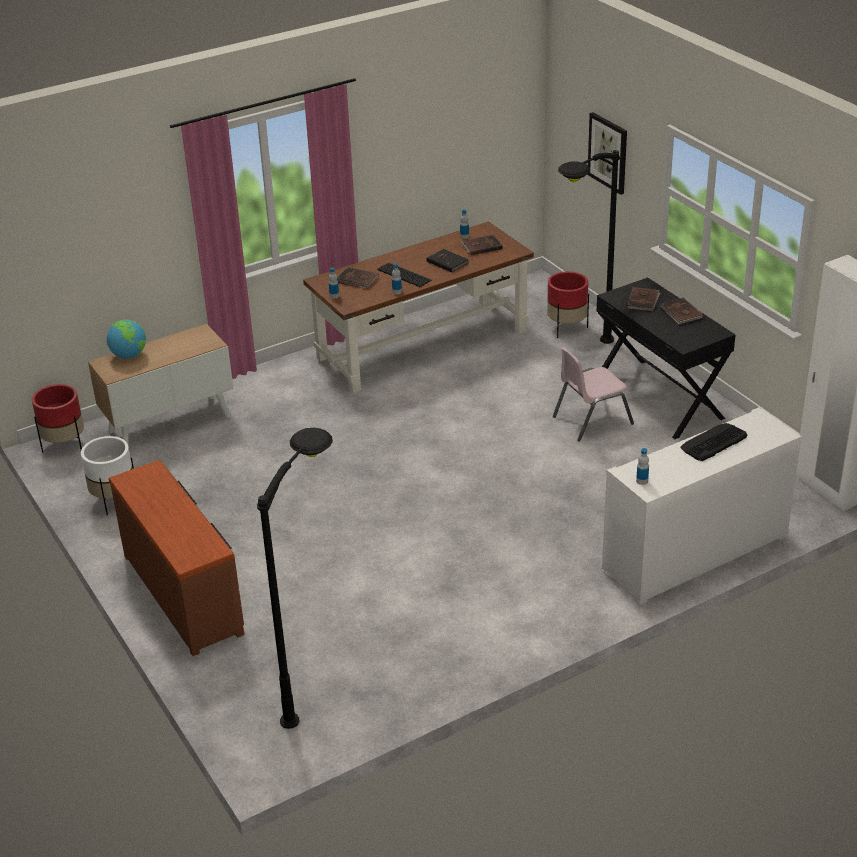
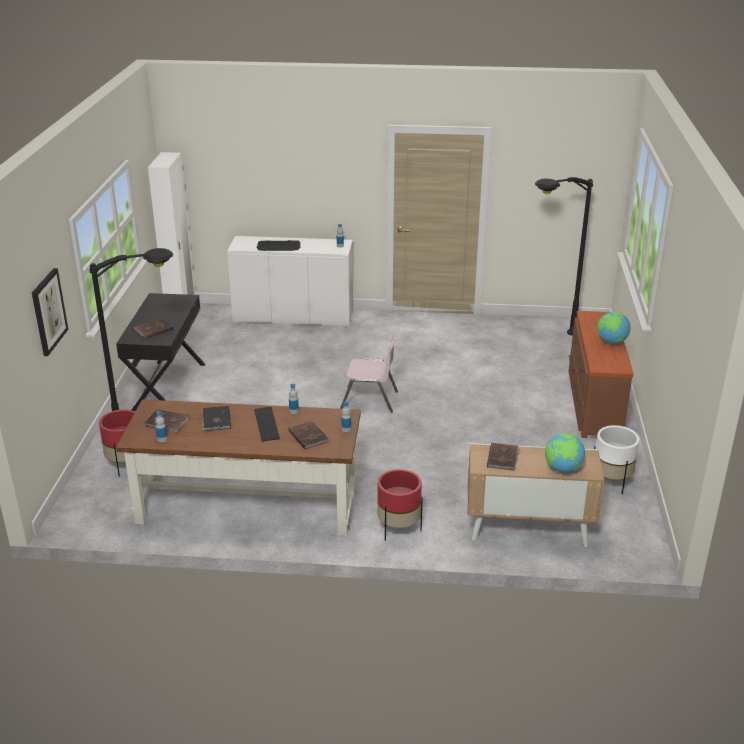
camera: 145 degrees left, 5 degrees down
(65, 445) = (634, 550): red planter -> red planter (398, 528)
(156, 514) = (611, 342): none -> globe
(591, 420) = (229, 394): pink chair -> pink chair (370, 400)
(681, 313) = (150, 314): brown book -> brown book (503, 458)

